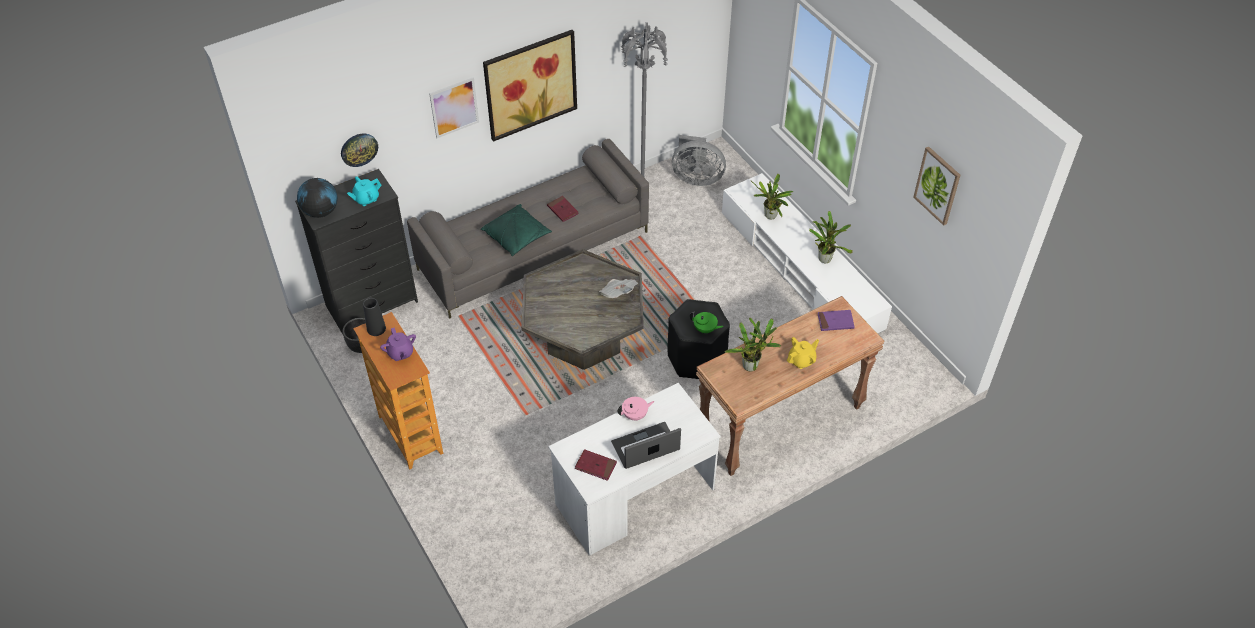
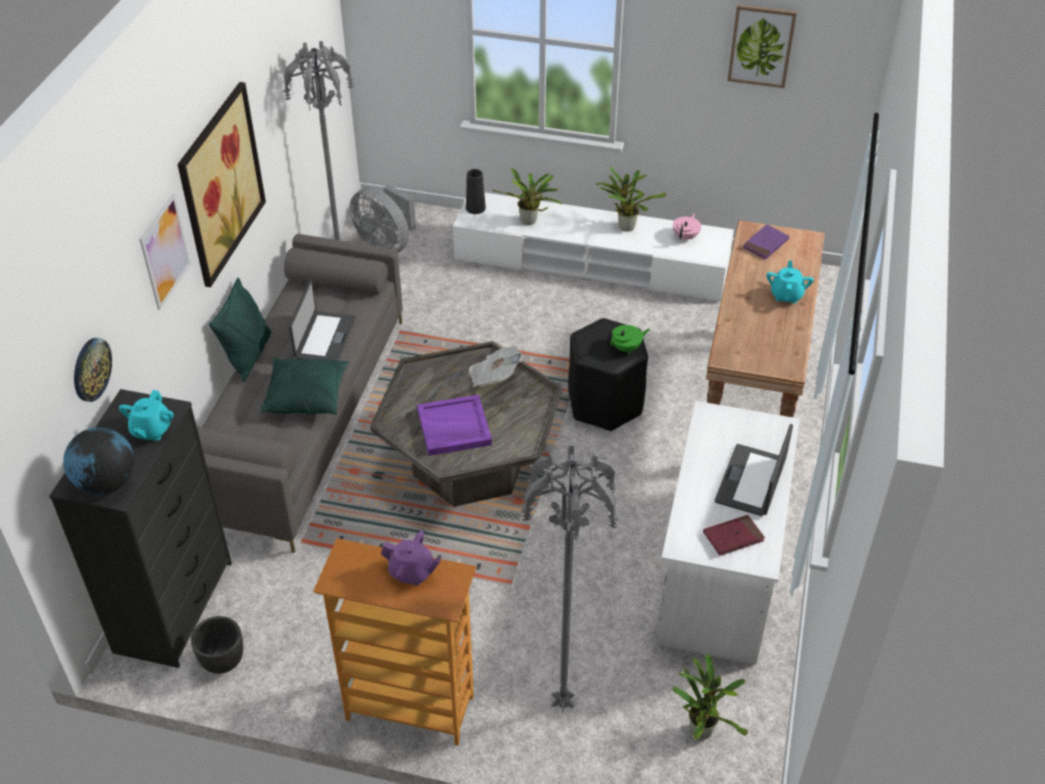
camera: 45 degrees left, 5 degrees down
(376, 328) = (344, 569): black vase -> black vase (475, 208)
(477, 491) = (562, 702): none -> grey floor lamp
(516, 194) = (248, 356): none -> green pillow
(562, 210) = (324, 338): red book -> laptop
(562, 306) = (453, 428): none -> purple tray
(635, 415) = (700, 460): pink teapot -> pink teapot (686, 236)
(696, 178) = (386, 244): grey fan -> grey fan turned 75 degrees clockwise
(752, 365) = (753, 329): potted plant -> potted plant (701, 728)
(801, 360) = (786, 295): yellow teapot -> turquoise teapot

